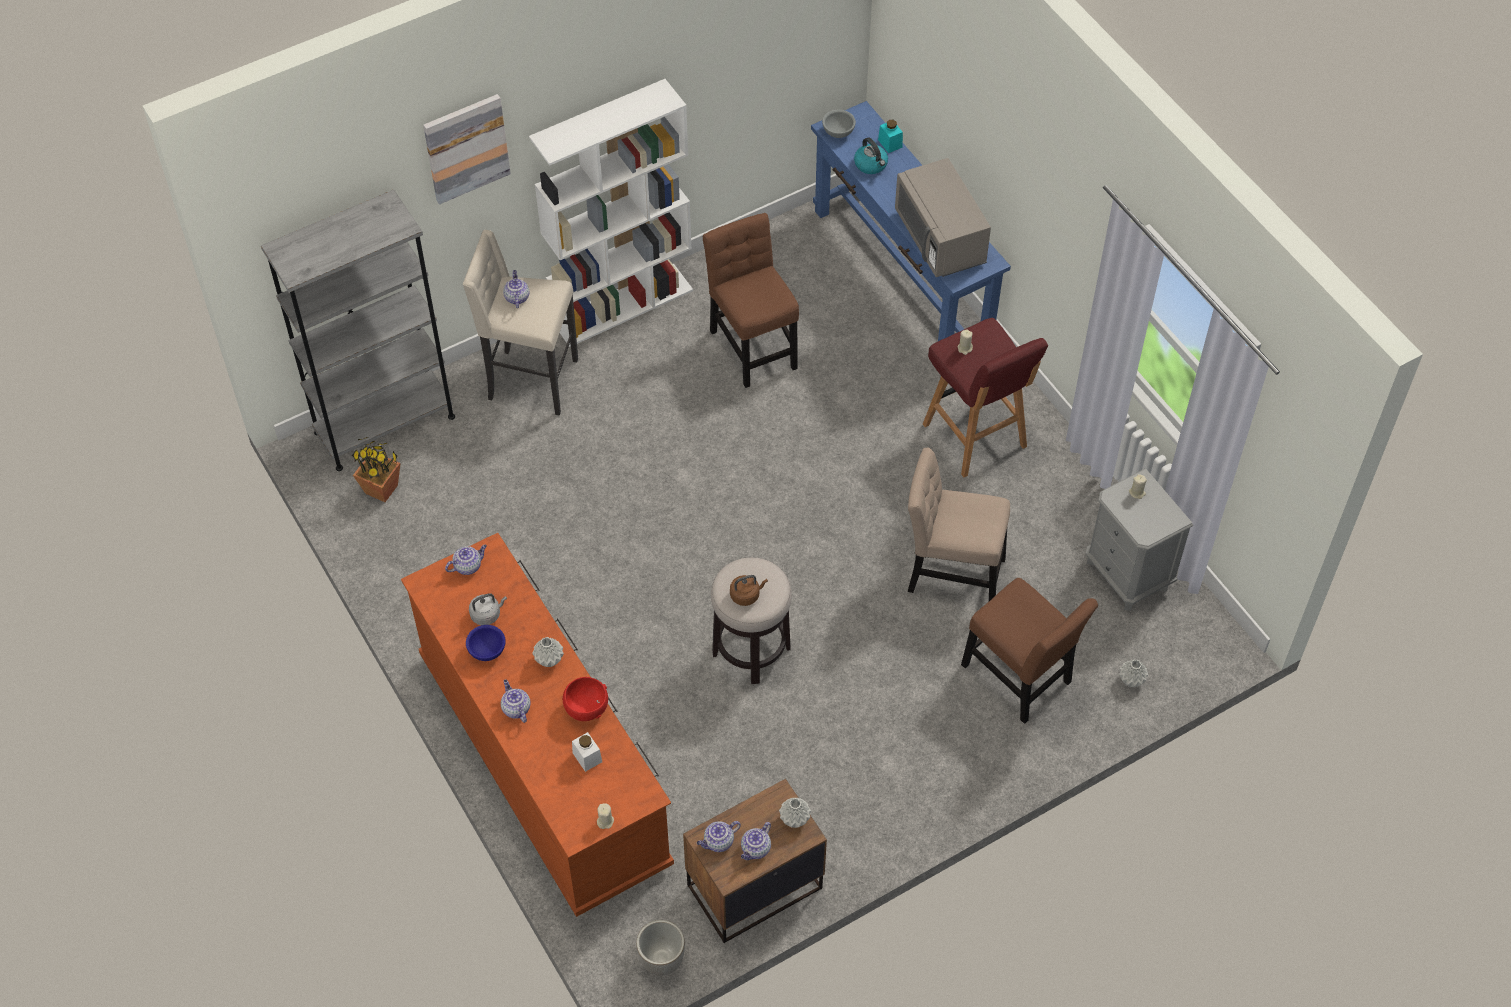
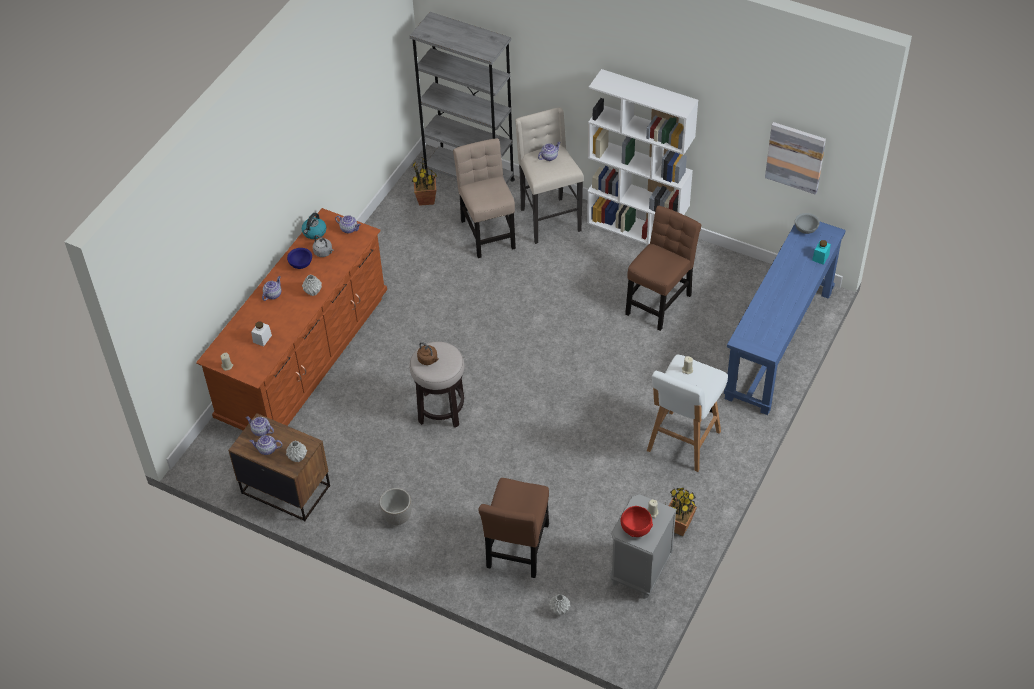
camera: 60 degrees right, 5 degrees down
(466, 147) = (562, 46): picture -> picture (795, 157)
(586, 708) = (293, 322): red bowl -> red bowl (636, 528)
(661, 960) = (213, 471): planter -> planter (397, 517)
(871, 164) = (794, 257): kettle -> kettle (314, 232)
(940, 238) = (765, 317): grey microwave -> none
(950, 572) = (569, 478): beige chair -> beige chair (487, 231)
(975, 438) = (682, 442): red stool -> white stool
(1089, 506) = (678, 526): none -> potted plant

